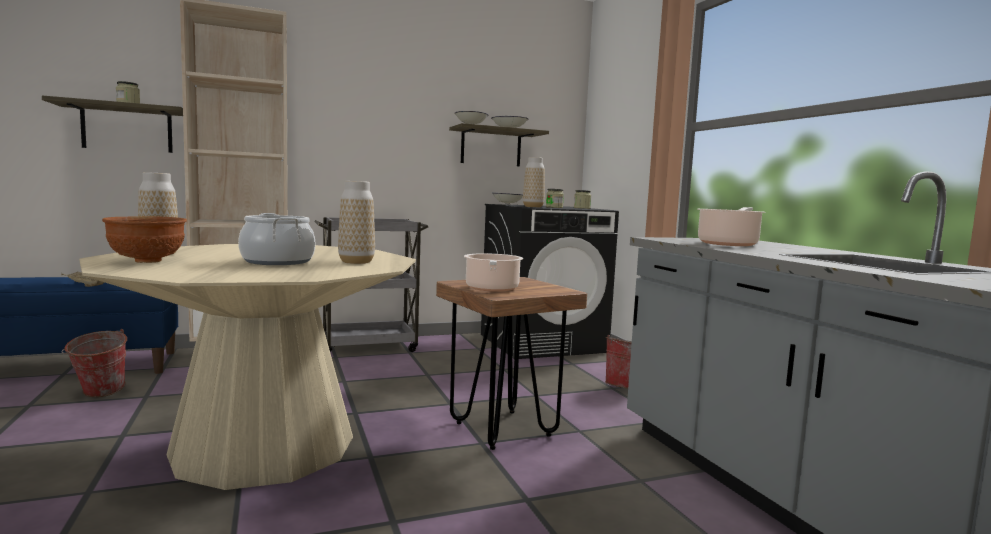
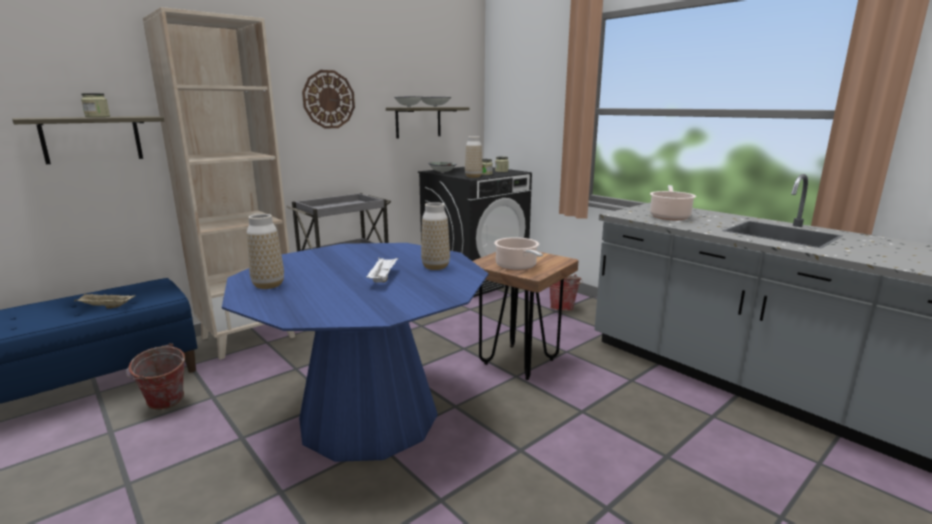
camera: 20 degrees left, 10 degrees up
(146, 261) = (289, 300): brown bowl -> none
(264, 445) = (369, 417): beige dining table -> blue dining table
(277, 261) = (383, 278): cooking pot -> white tray
(380, 112) = (328, 99): none -> wall clock

